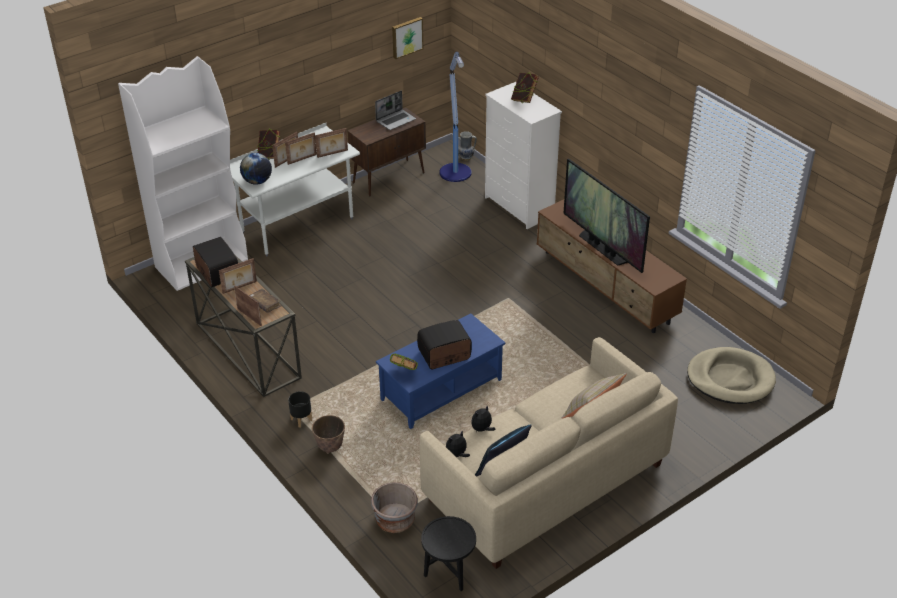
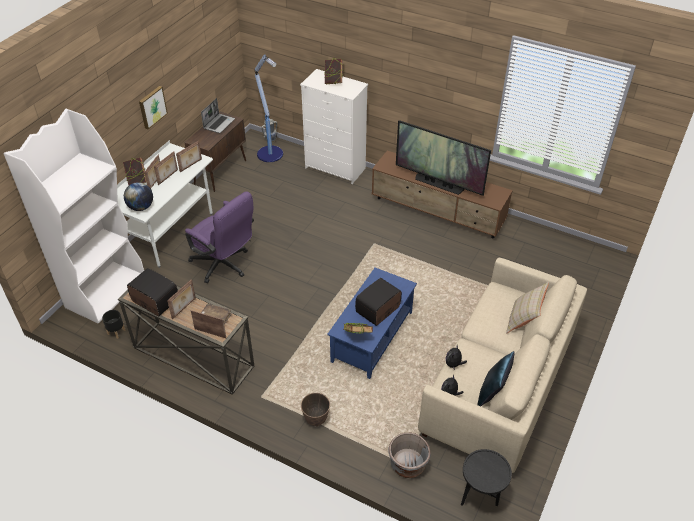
camera: 25 degrees left, 5 degrees up
(301, 420) = (276, 403): black planter -> black planter (116, 332)
(333, 273) = (224, 265): none -> purple office chair
(406, 37) = (213, 52): picture -> picture (152, 107)
(730, 379) = (567, 256): beige dog bed -> none

